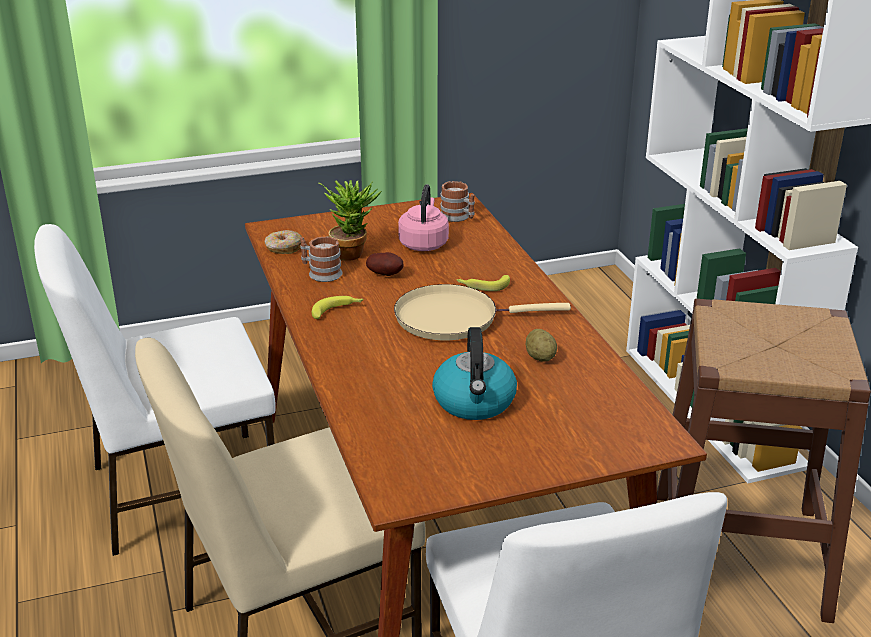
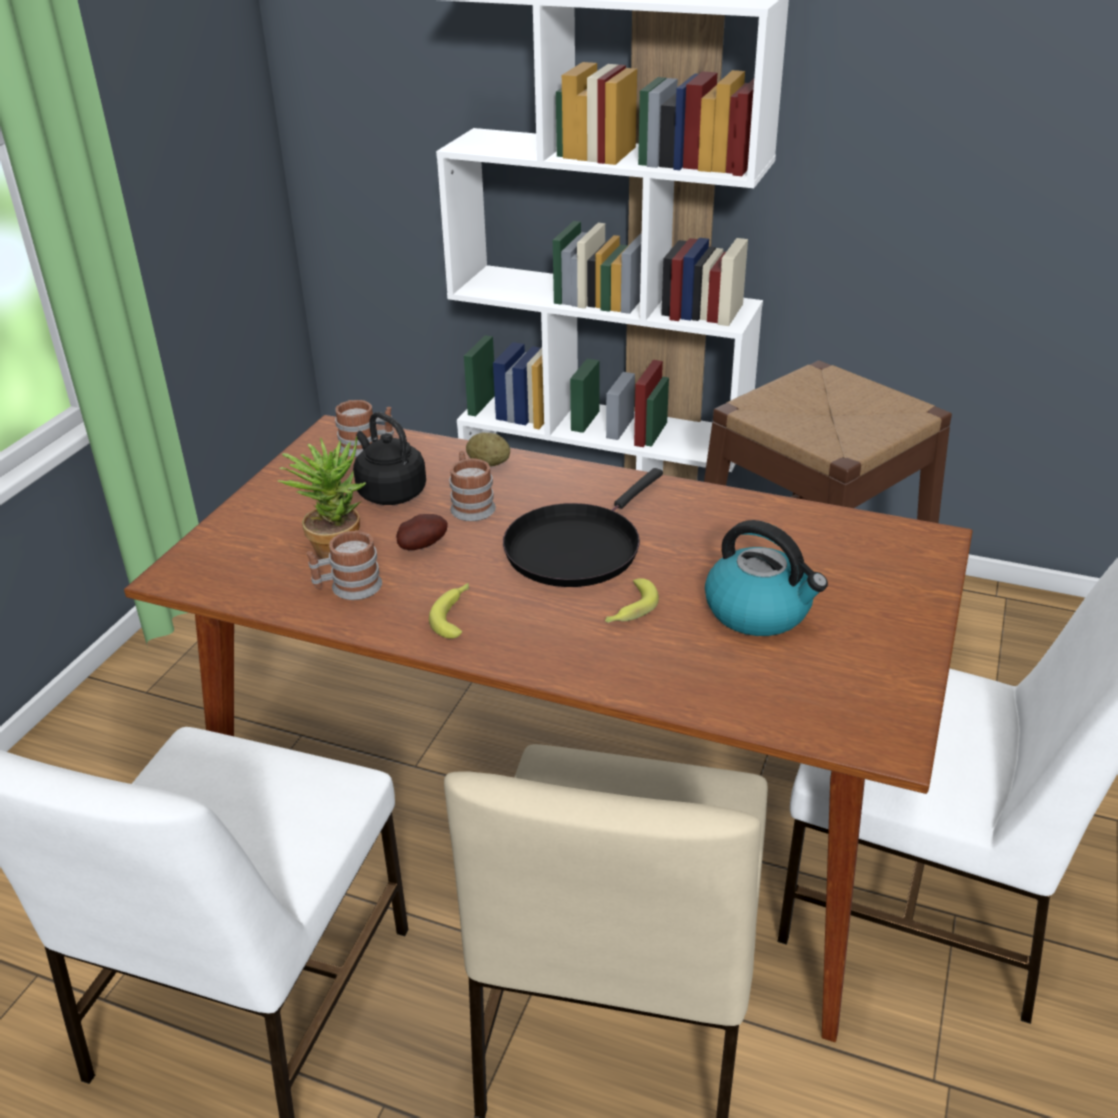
camera: 50 degrees left, 5 degrees up
(283, 248) = (243, 588): donut -> none
(424, 243) = (389, 492): pink kettle -> black kettle
(447, 270) = (471, 505): none -> mug
(453, 318) = (577, 547): beige frying pan -> black frying pan
(483, 286) = (535, 500): banana -> banana (629, 610)
(540, 357) = (718, 534): potato -> potato (488, 463)

